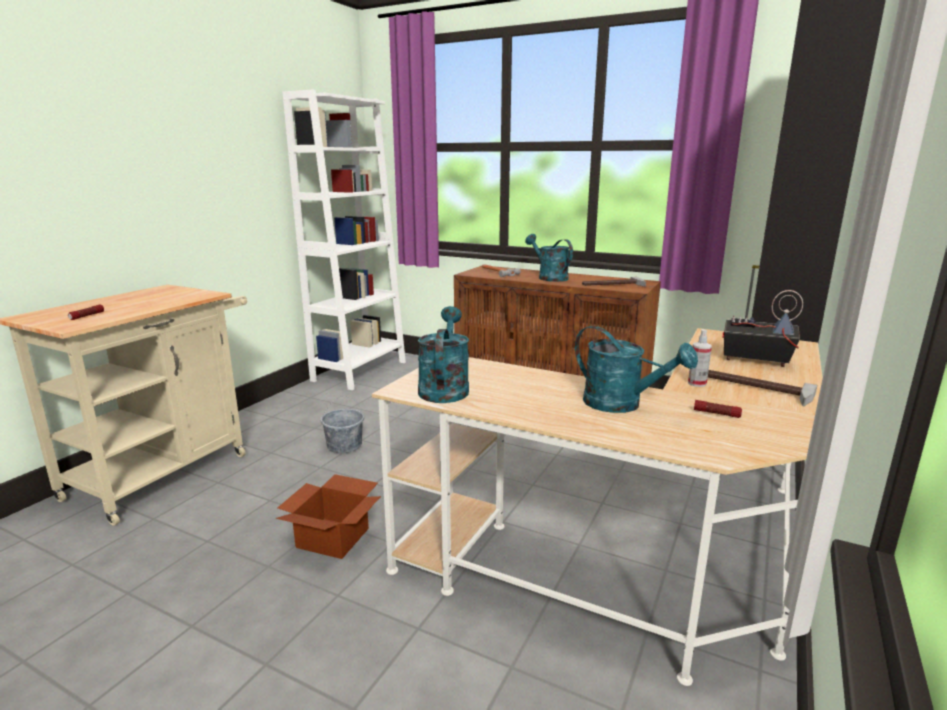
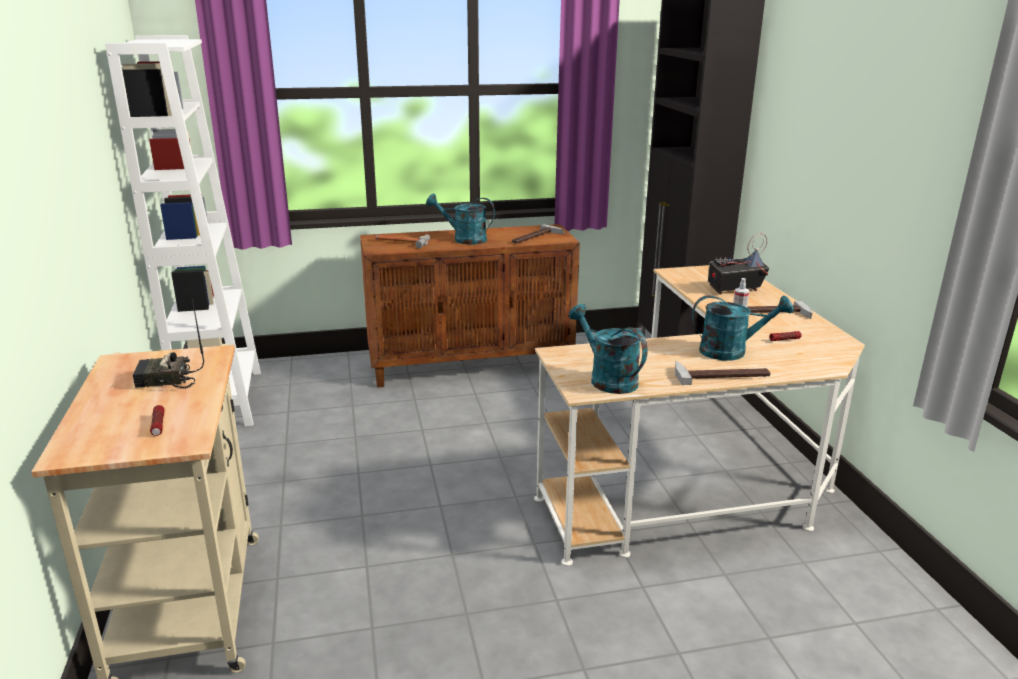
camera: 40 degrees left, 5 degrees up
(152, 300) = (165, 380): none -> radio
(335, 537) = (482, 563): cardboard box -> none
(345, 445) = (350, 485): grey bucket -> none
(561, 418) = (721, 374): none -> hammer

